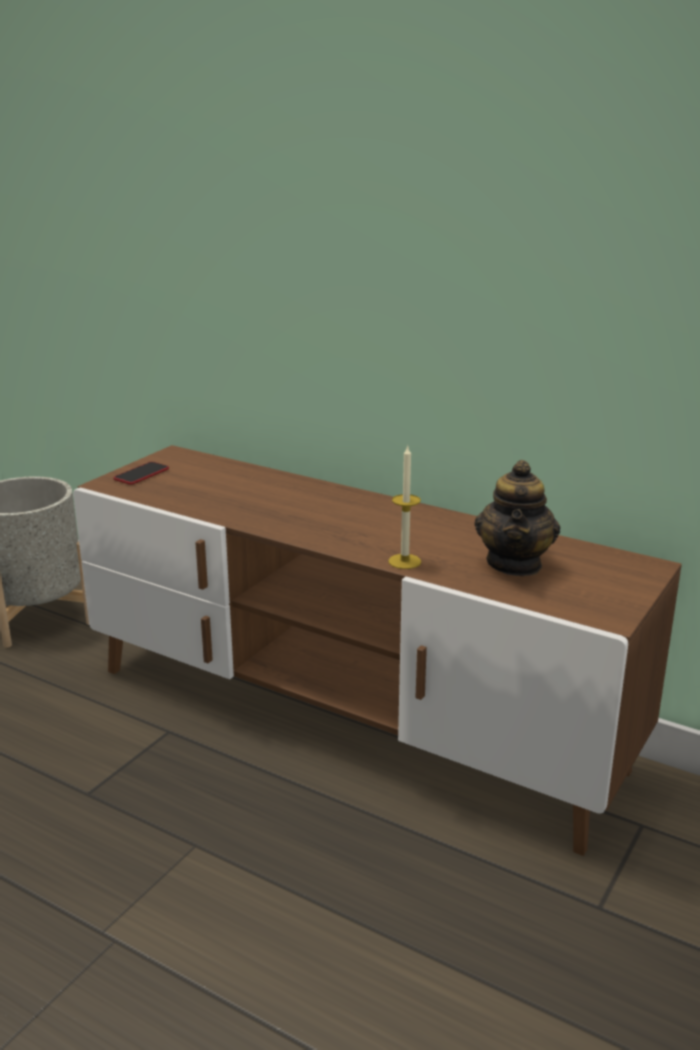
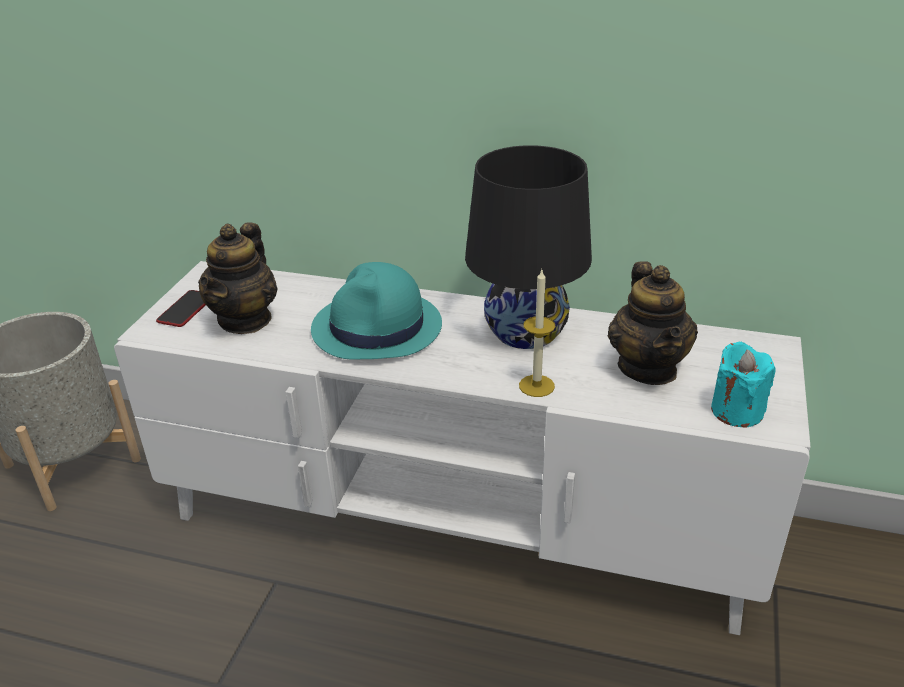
camera: 15 degrees left, 10 degrees up
(185, 487) = (245, 320): none -> teapot
(291, 506) = (377, 328): none -> turquoise hat
(350, 717) = (457, 521): brown tv stand -> white tv stand
(420, 525) = (526, 332): none -> black table lamp
(577, 603) = (737, 411): none -> turquoise candle

